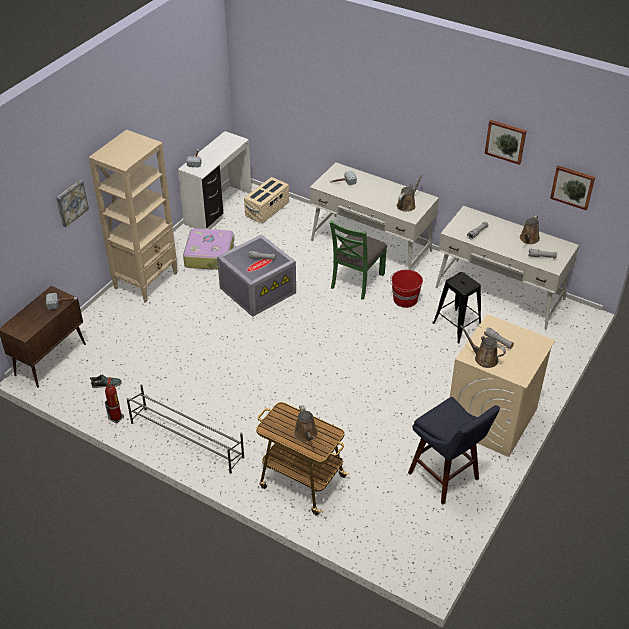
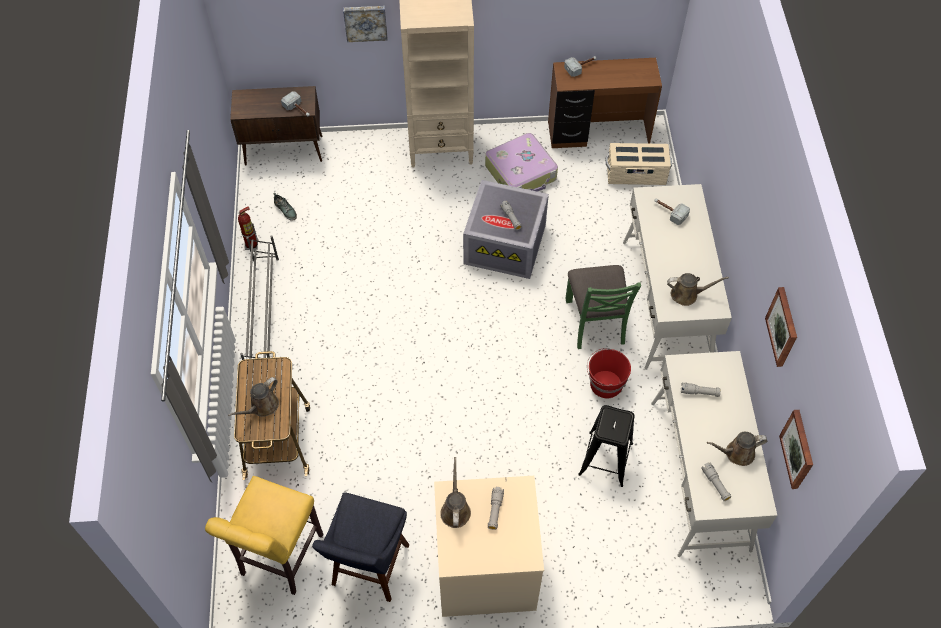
camera: 55 degrees right, 15 degrees up
(219, 208) = (598, 134): white desk -> brown desk
(356, 281) = (596, 321): green chair -> green chair turned 90 degrees counterclockwise
(400, 525) = (279, 559): none -> yellow stool

